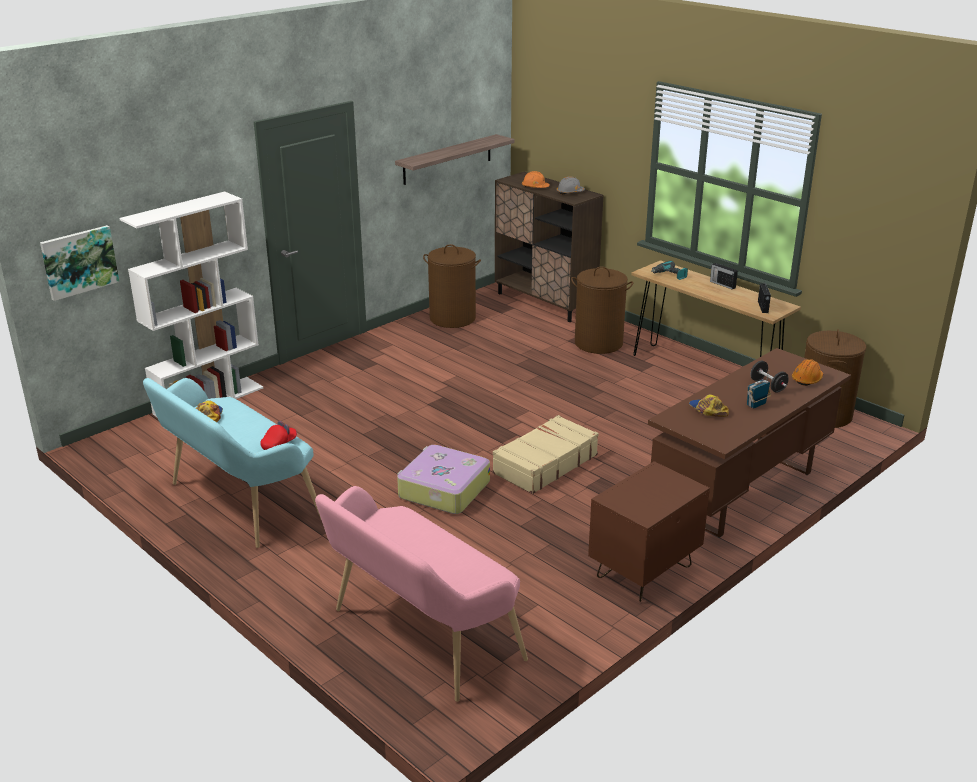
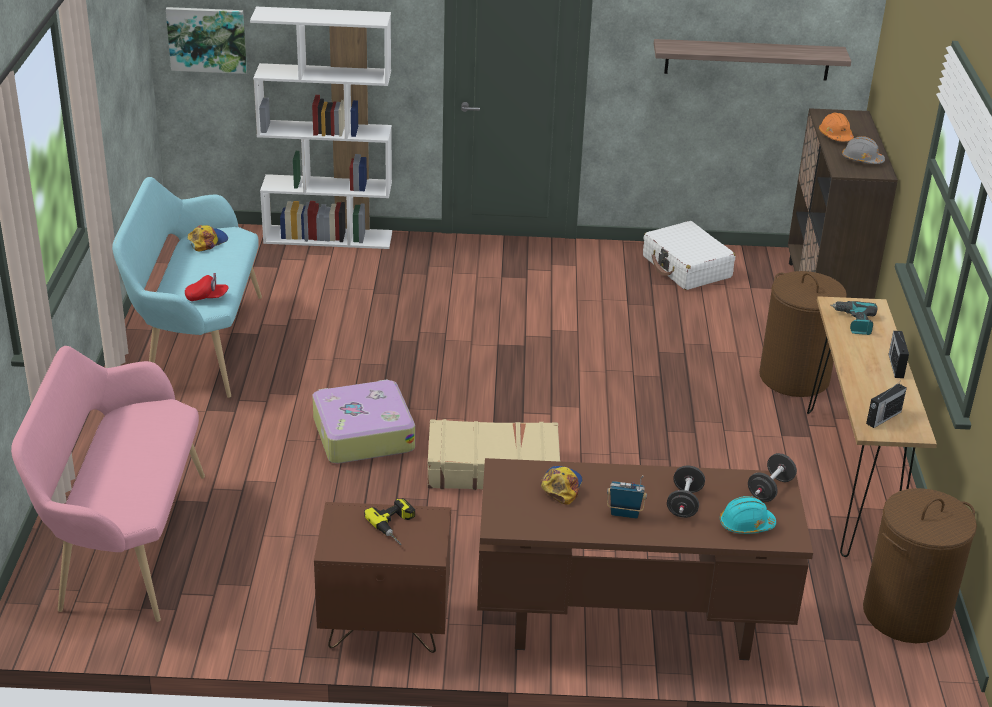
camera: 45 degrees right, 5 degrees up
(452, 318) = (686, 267): brown laundry basket -> white suitcase
(650, 485) = (397, 526): none -> power drill
(784, 360) = (770, 489): none -> black dumbbell
(807, 379) = (746, 525): orange hard hat -> turquoise hard hat

